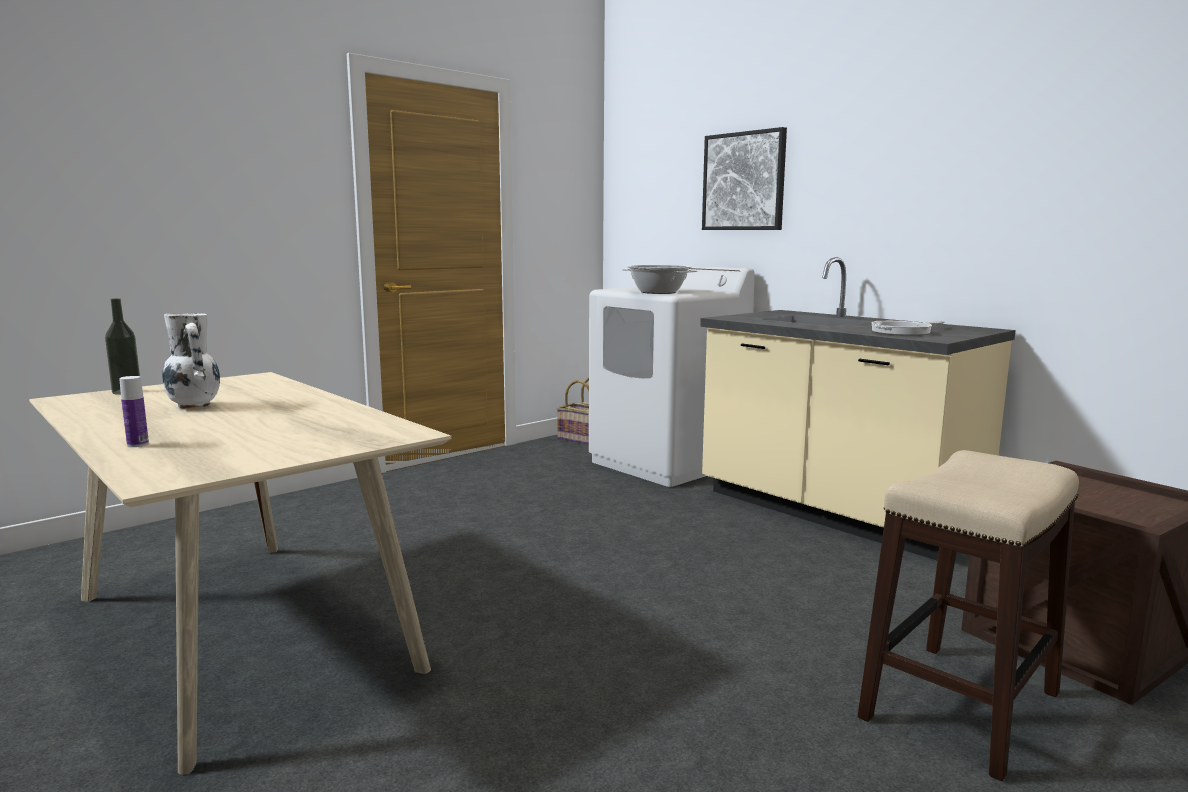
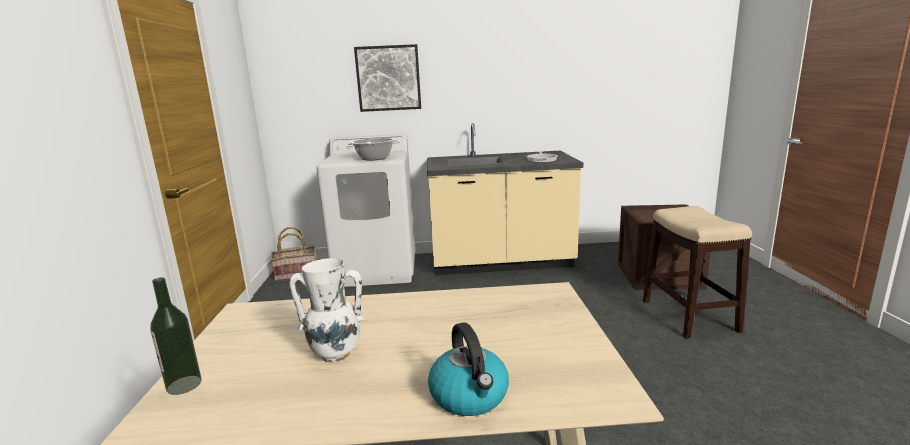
camera: 50 degrees left, 5 degrees up
(138, 444) = (470, 396): bottle -> kettle

